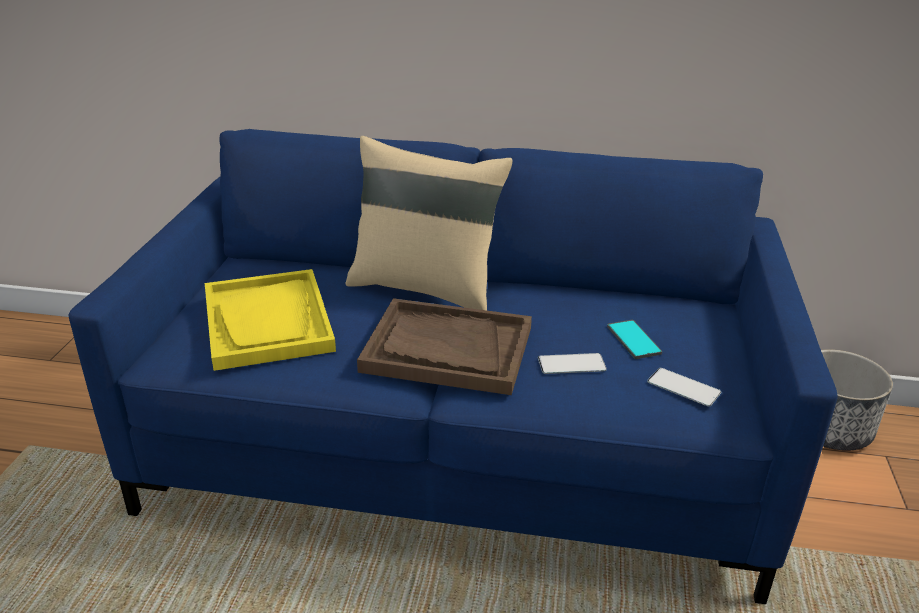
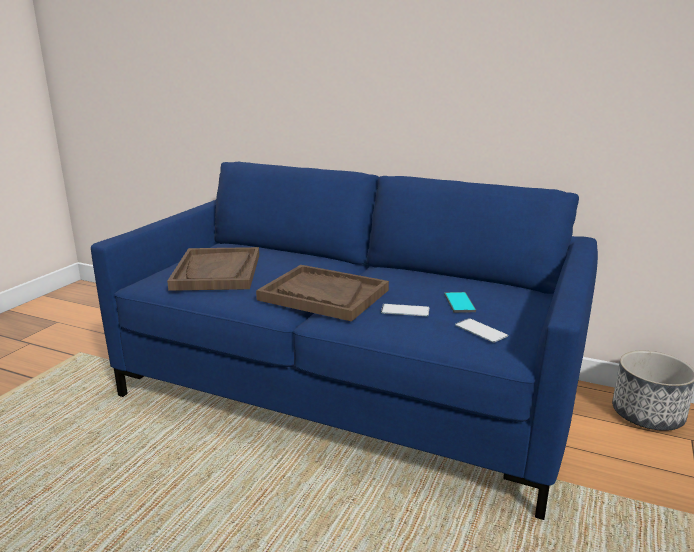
camera: 15 degrees right, 10 degrees down
(268, 322) = (217, 272): yellow tray -> brown tray
(425, 287) = (330, 265): beige pillow -> none

